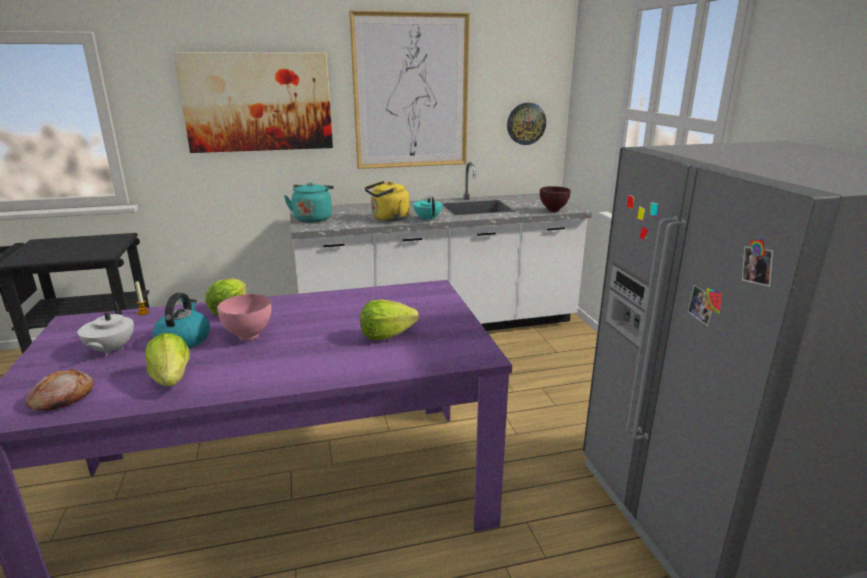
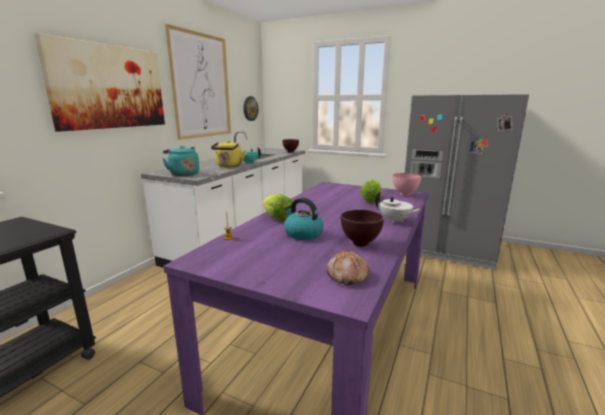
camera: 50 degrees left, 5 degrees down
(110, 350) = (282, 253): white teapot -> white teapot (395, 221)
(172, 379) = (360, 244): lettuce -> brown bowl
(249, 336) = (326, 220): pink bowl -> pink bowl (404, 194)

